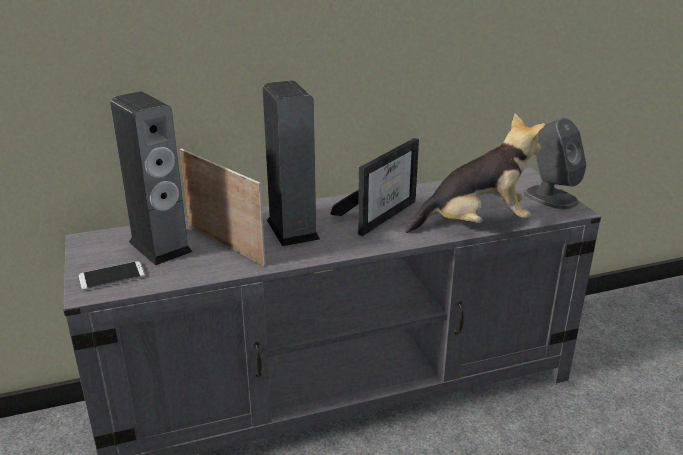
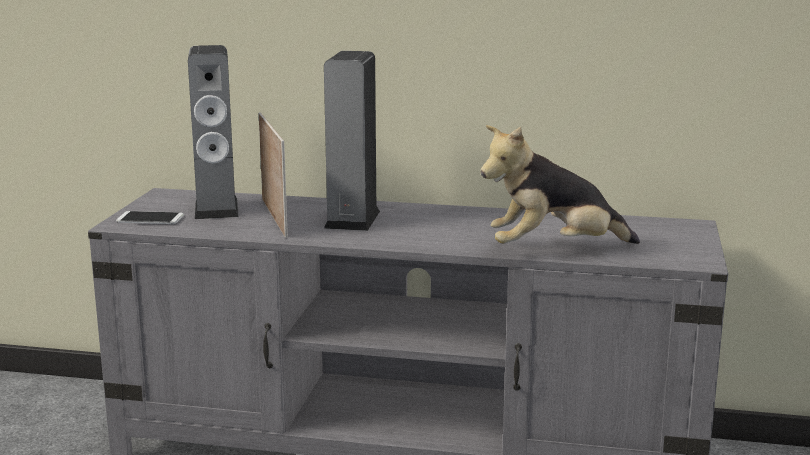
camera: 30 degrees right, 10 degrees down
(381, 214) = (461, 225): picture frame -> none
(475, 224) = (553, 250): plush toy -> plush toy turned 150 degrees clockwise
(550, 197) = (688, 247): grey speaker -> none

